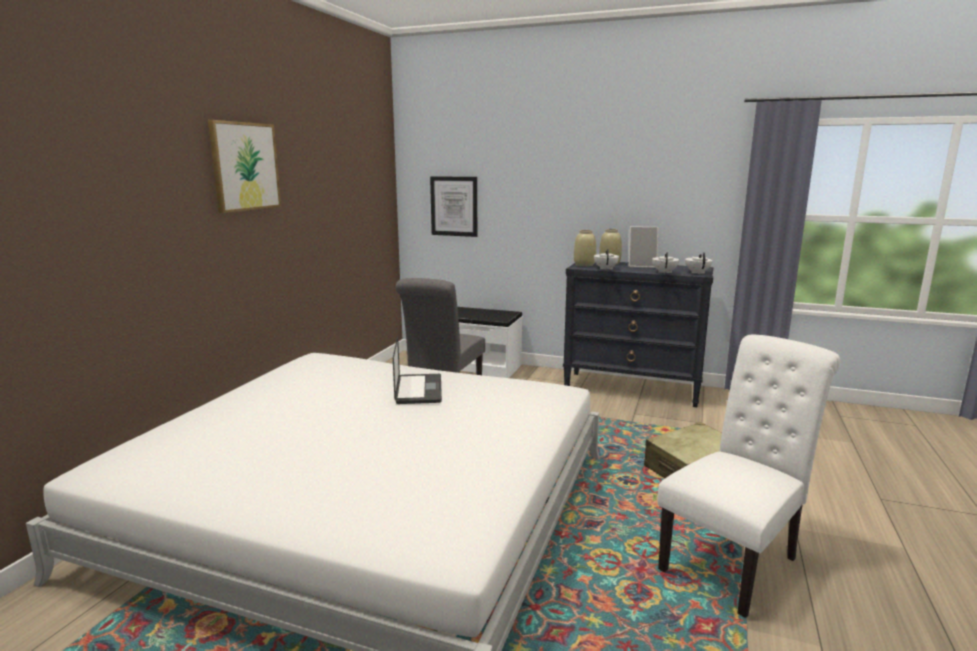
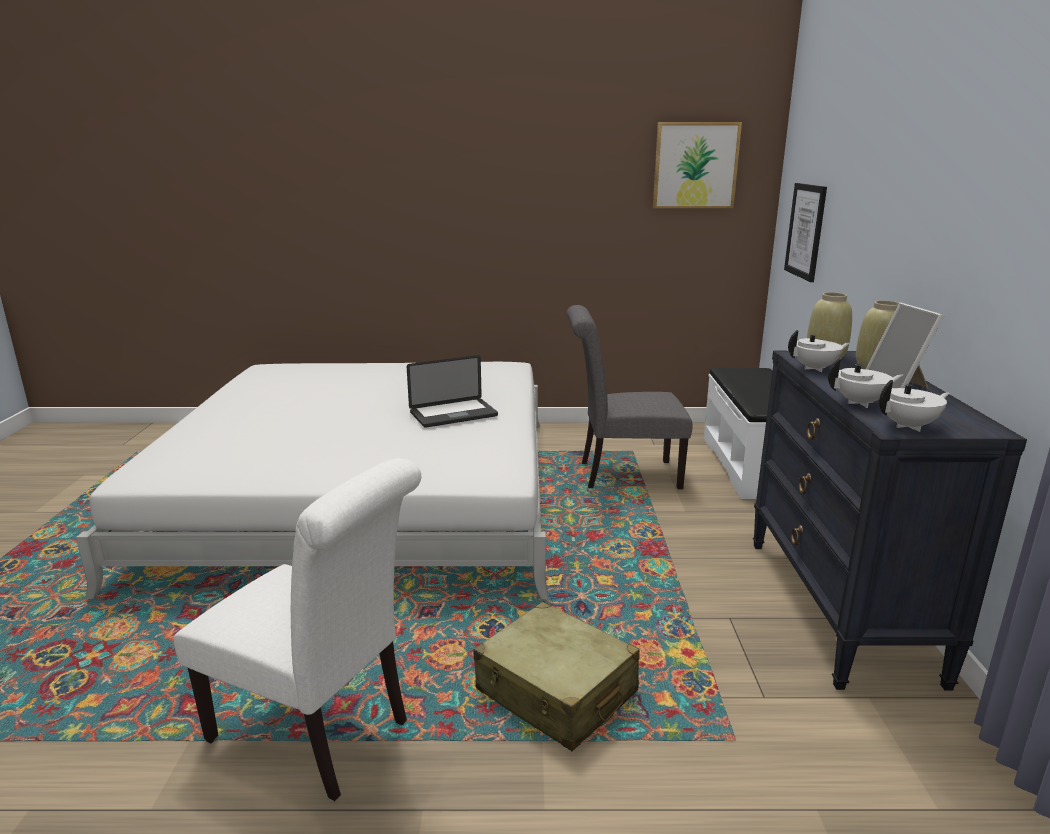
camera: 70 degrees right, 5 degrees up
(245, 166) = (479, 163): picture -> picture (695, 165)

